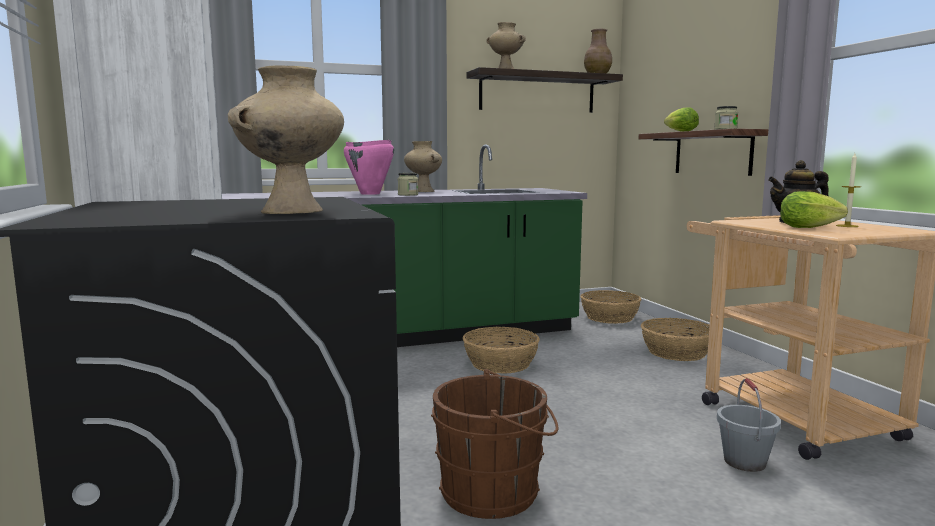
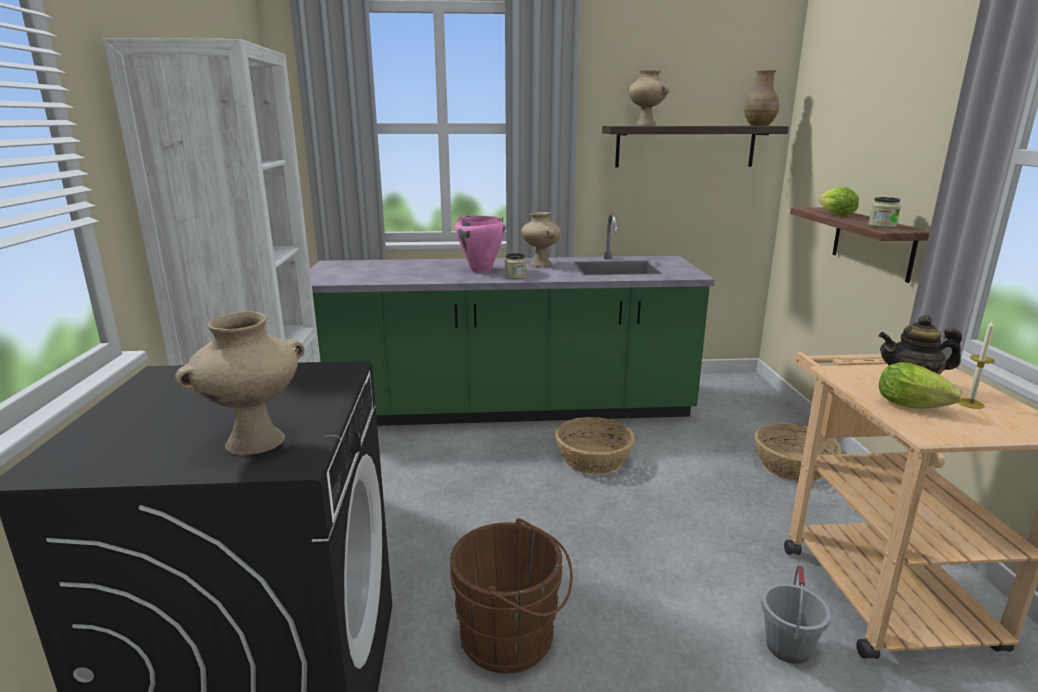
camera: 15 degrees right, 10 degrees up
(610, 317) = (742, 401): basket -> none

